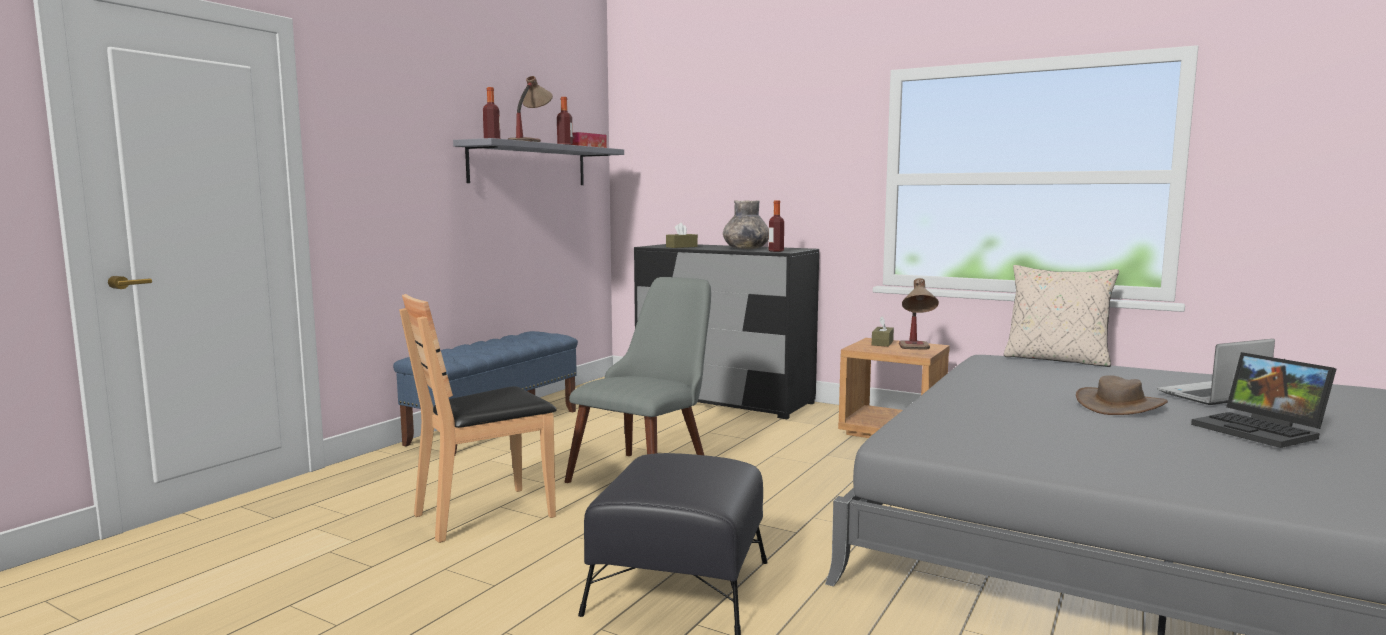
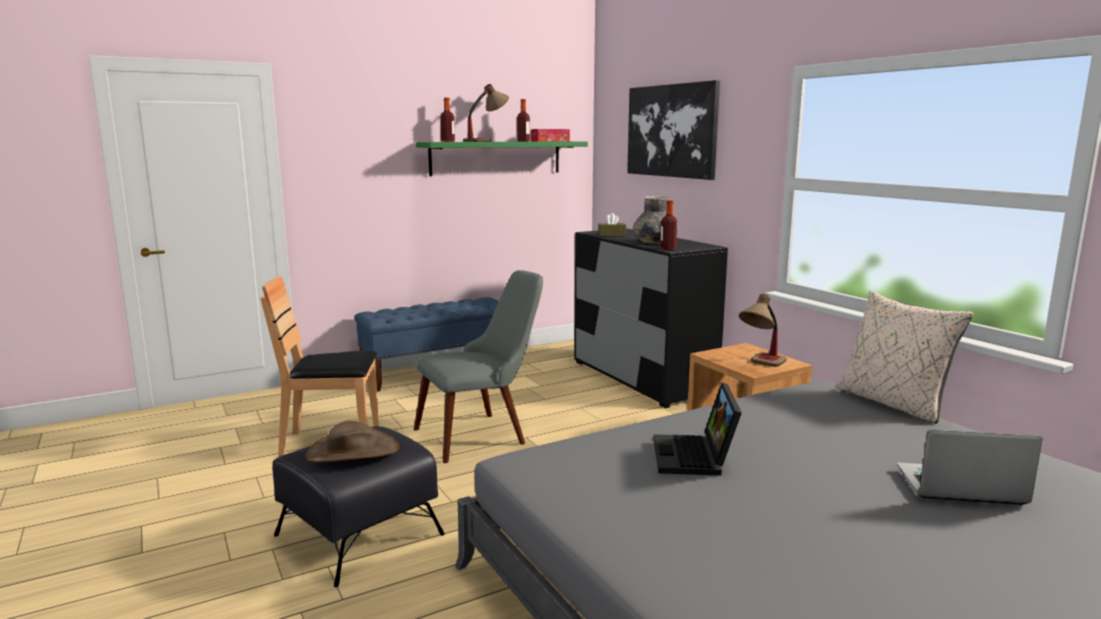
camera: 30 degrees right, 5 degrees up
(529, 165) = (496, 158): grey shelf -> green shelf
(731, 136) = (671, 131): none -> picture
(882, 343) = (746, 352): brown tissue box -> none
(1120, 405) = (812, 474): brown hat -> brown hat (352, 451)
(1262, 431) = (904, 544): laptop -> laptop (695, 457)

